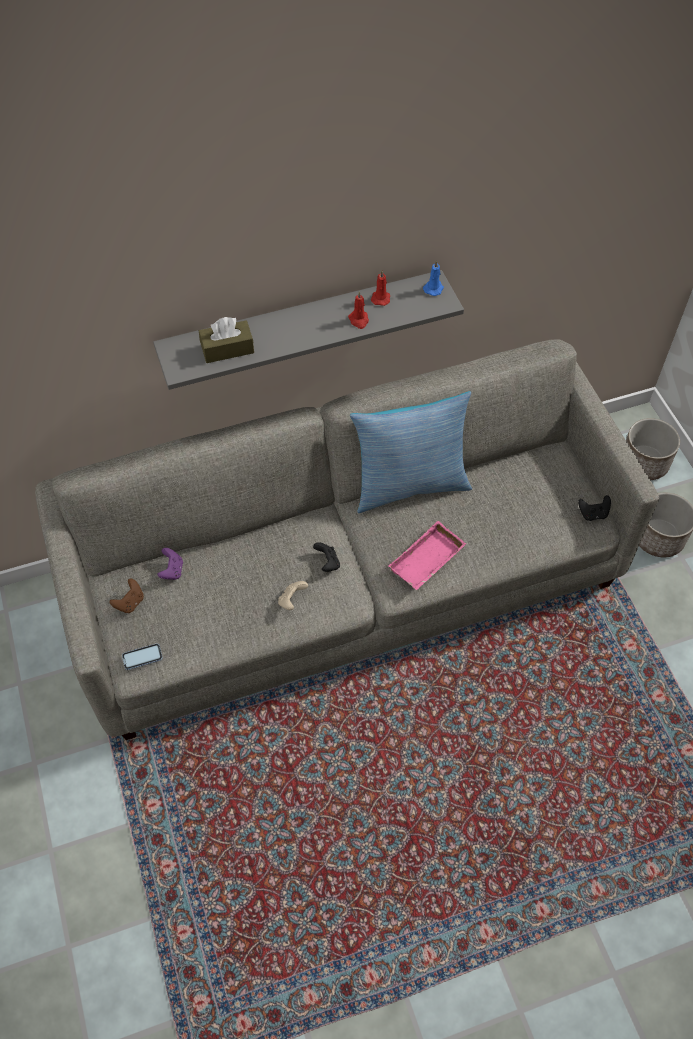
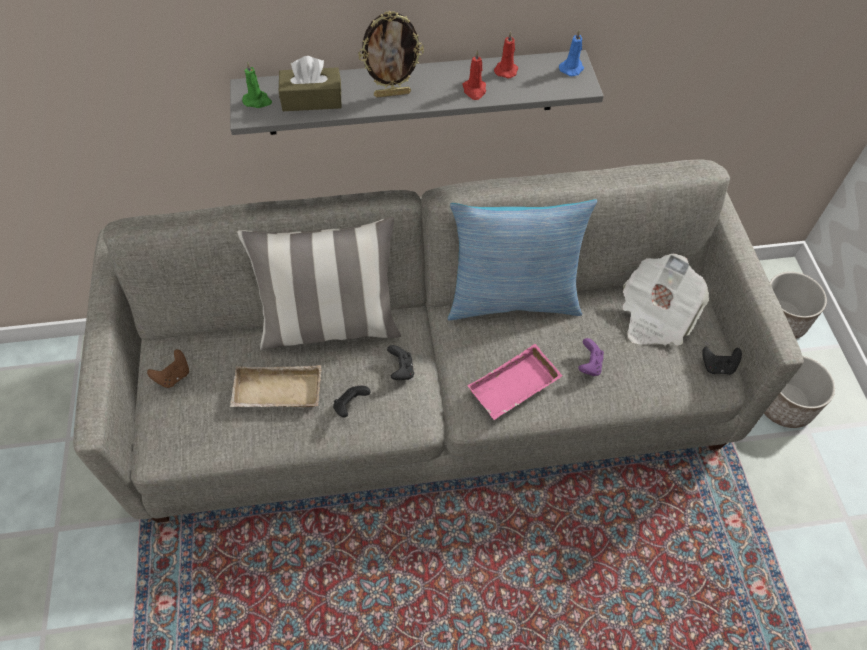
camera: 10 degrees right, 0 degrees up
(142, 657) = (168, 440): phone -> none
(172, 570) = (228, 349): purple game controller -> purple game controller (589, 365)
(182, 357) = (257, 101): none -> green candle
(225, 601) = (276, 393): none -> beige tray
(256, 534) = (330, 324): none -> pillow
(292, 333) = (392, 93): none -> picture frame
(292, 600) = (350, 406): beige game controller -> black game controller
(534, 479) = (655, 315): none -> newspaper

